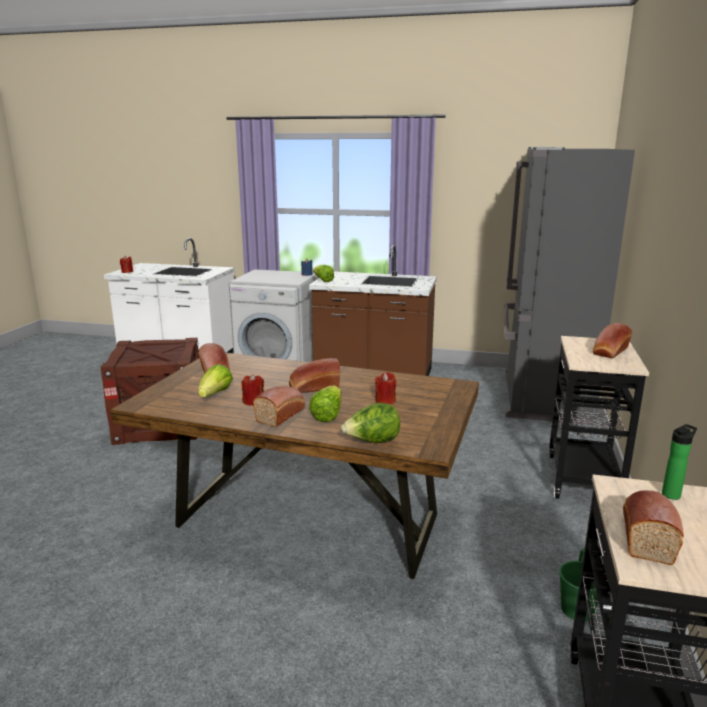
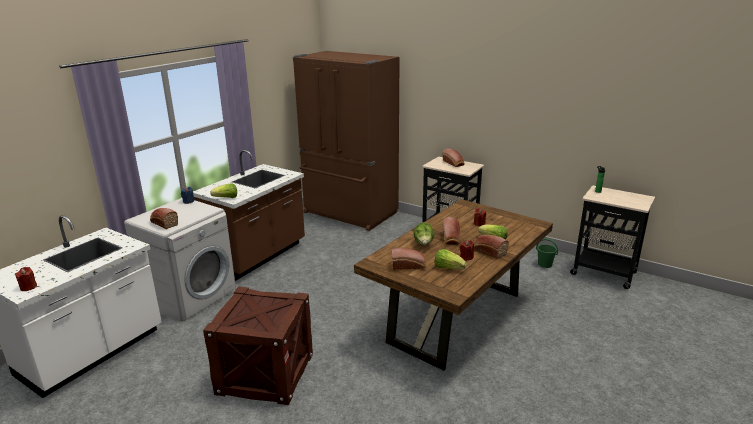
camera: 70 degrees left, 5 degrees up
(372, 442) = (529, 234): lettuce -> lettuce (424, 244)
(542, 396) = (349, 213): grey fridge -> brown fridge
(646, 536) = (624, 201): bread -> bread (163, 223)

